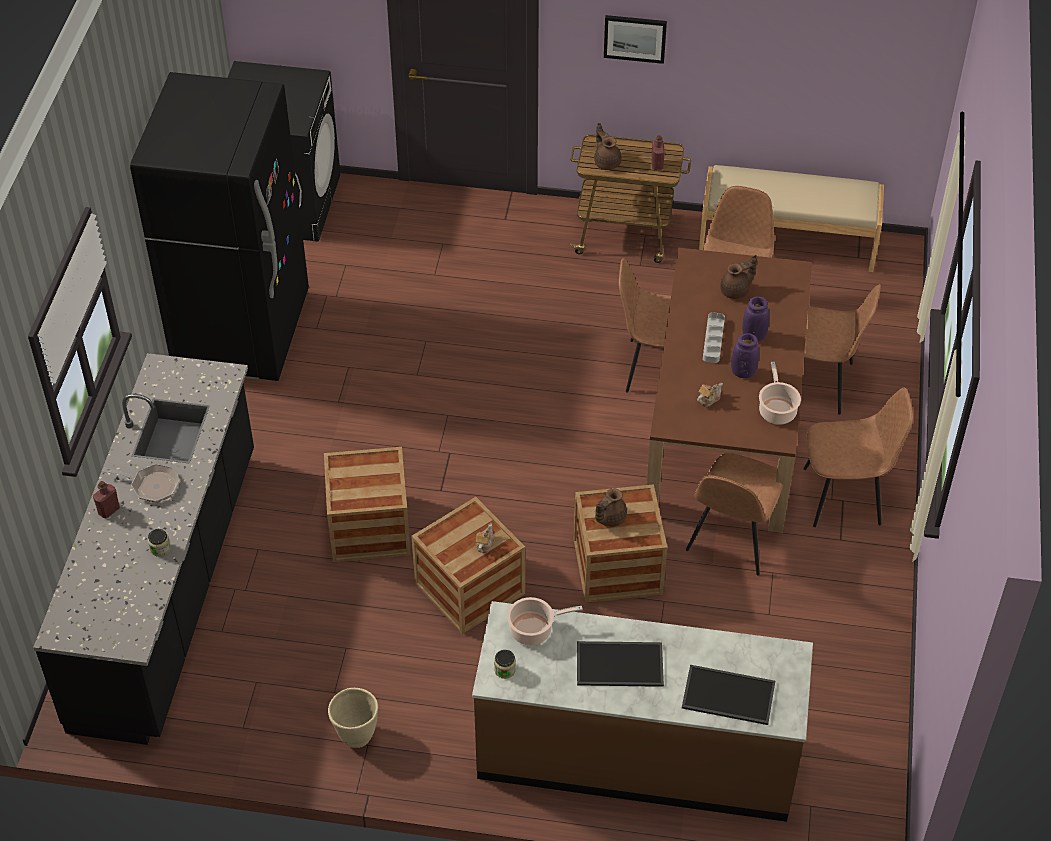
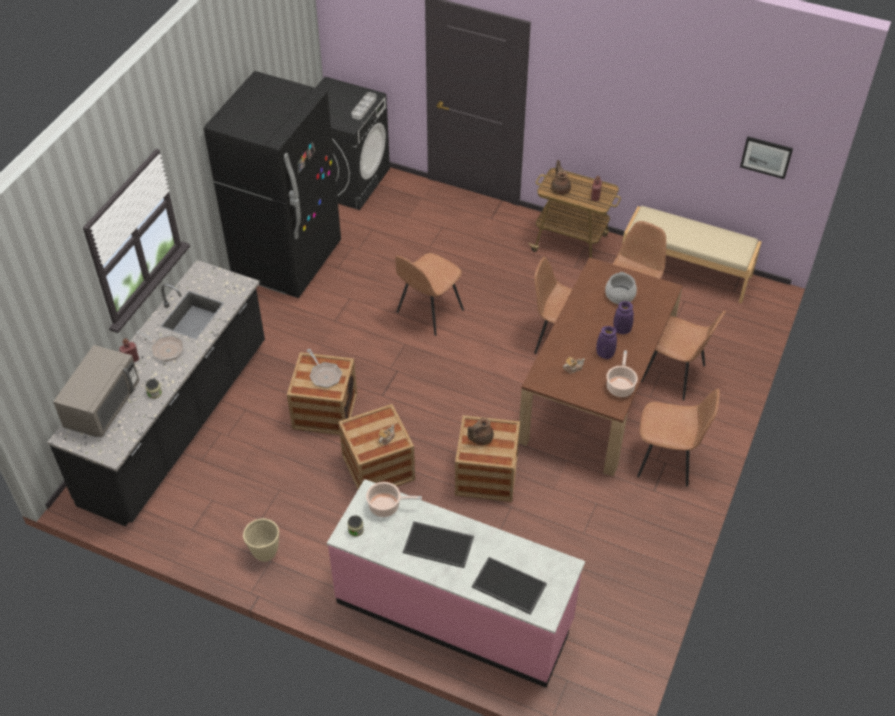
camera: 15 degrees right, 0 degrees up
(93, 581) = (102, 406): none -> grey microwave
(369, 477) = (324, 375): none -> frying pan
(635, 38) = (592, 103): picture -> picture (766, 157)
(637, 754) = (454, 612): brown counter -> pink counter
(713, 340) = (591, 327): grey tray -> grey tray (364, 107)
(732, 540) = (575, 473): brown chair -> brown chair (428, 312)
(736, 291) = (620, 295): brown teapot -> cooking pot

